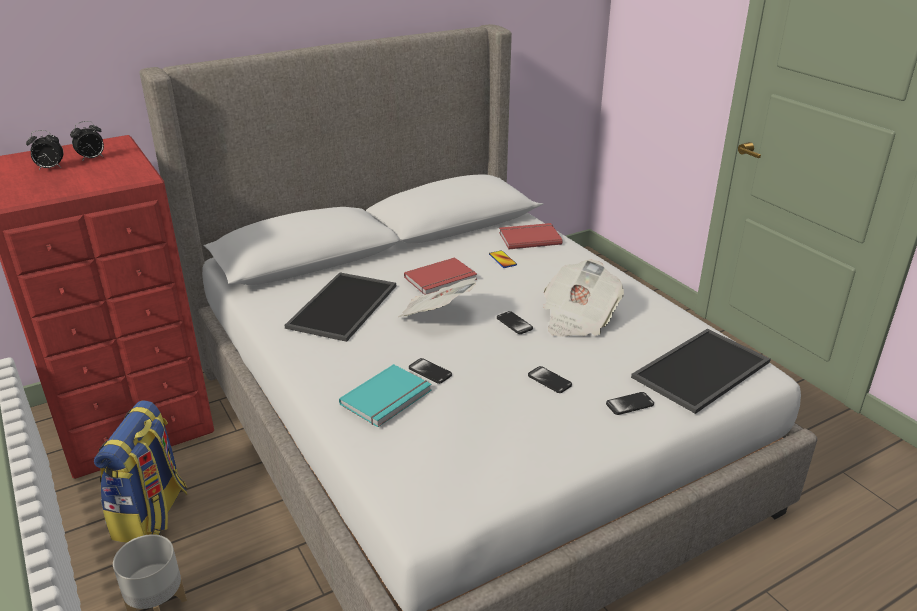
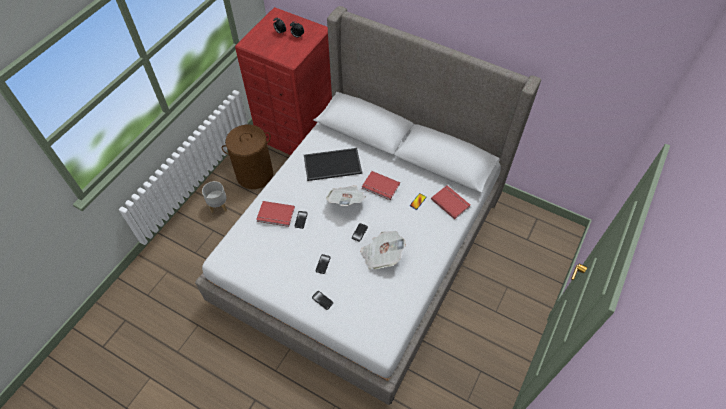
camera: 60 degrees right, 25 degrees up
(151, 515) = (254, 175): backpack -> brown laundry basket
(388, 398) = (275, 215): turquoise book -> red book
(702, 371) = (366, 321): tray -> none

